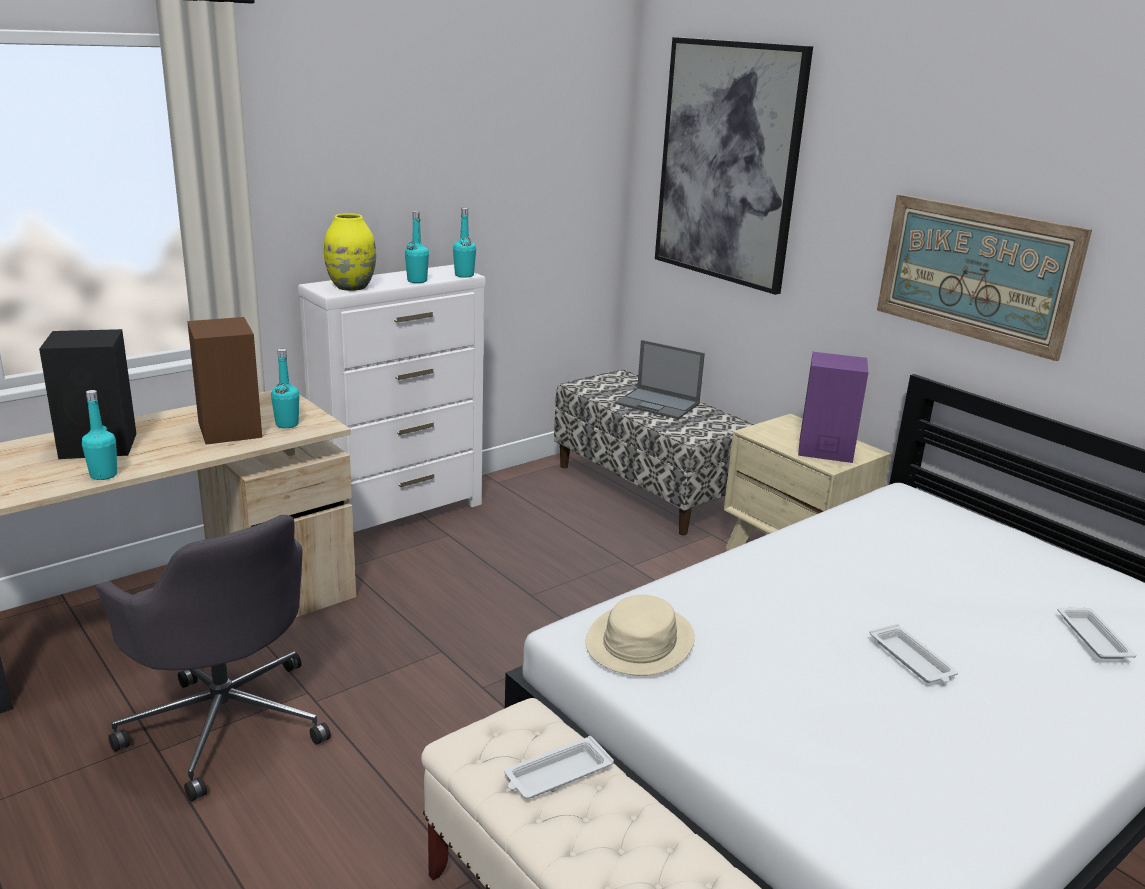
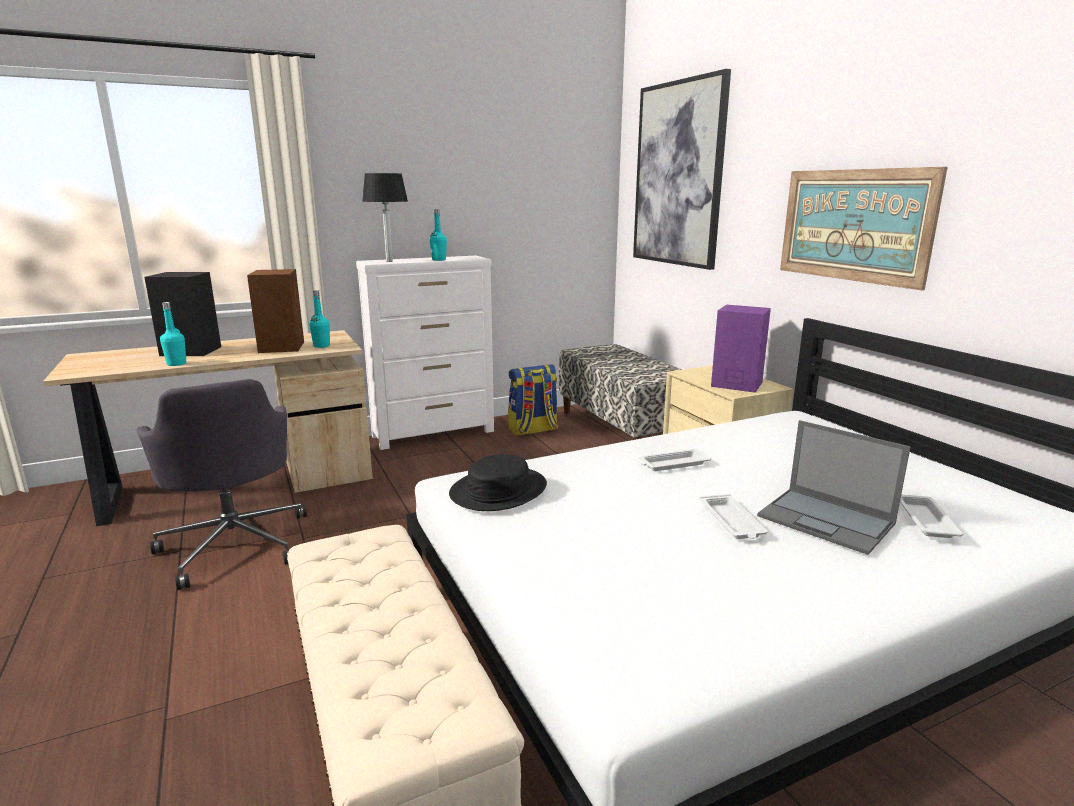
camera: 15 degrees right, 5 degrees down
(351, 287) = (389, 261): yellow vase -> table lamp
(464, 275) = (476, 258): turquoise bottle -> none
(533, 499) = (533, 430): none -> backpack
(556, 775) = (372, 574): white tray -> white tray (672, 464)
(639, 641) = (498, 490): beige hat -> black hat
(658, 404) = (628, 362): laptop -> laptop (827, 520)

